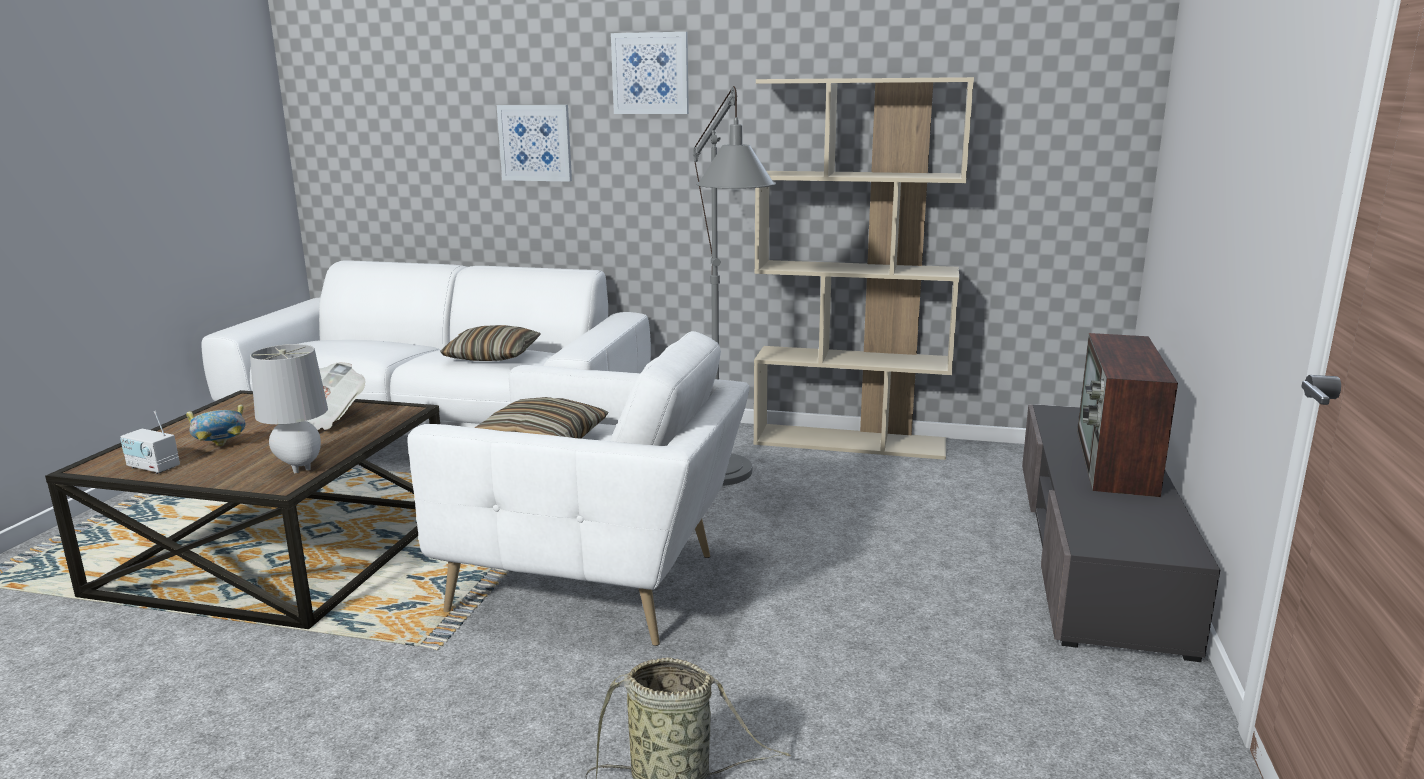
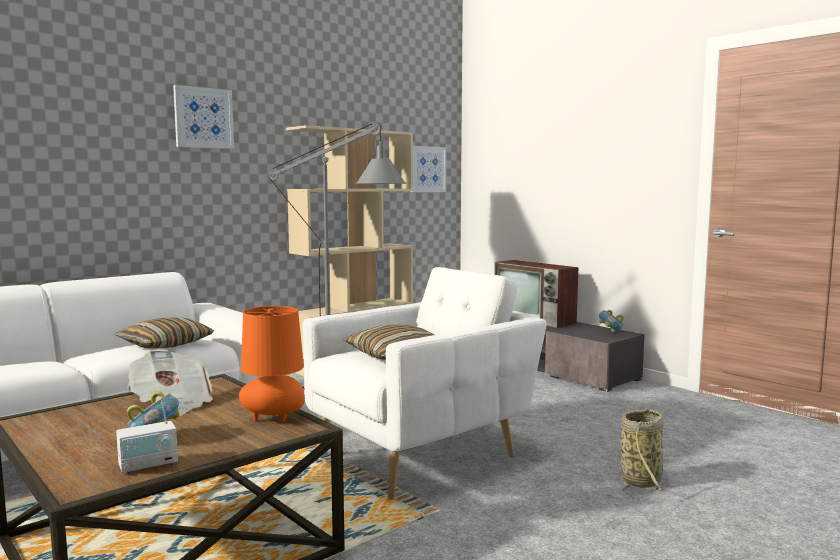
camera: 55 degrees left, 10 degrees down
(300, 467) = (274, 419): grey table lamp -> orange table lamp
(535, 143) = (103, 168): picture -> picture (427, 169)
(1159, 538) = (610, 332): none -> bowl

